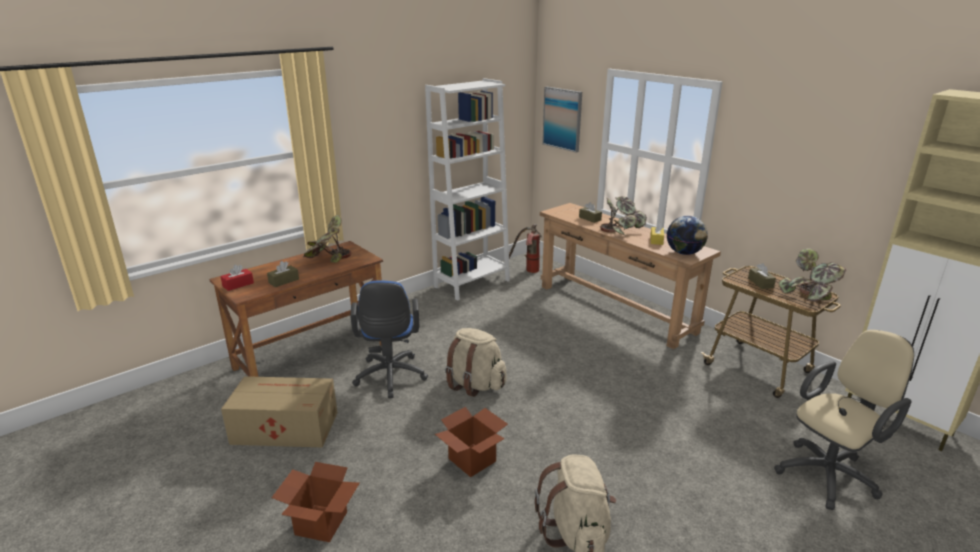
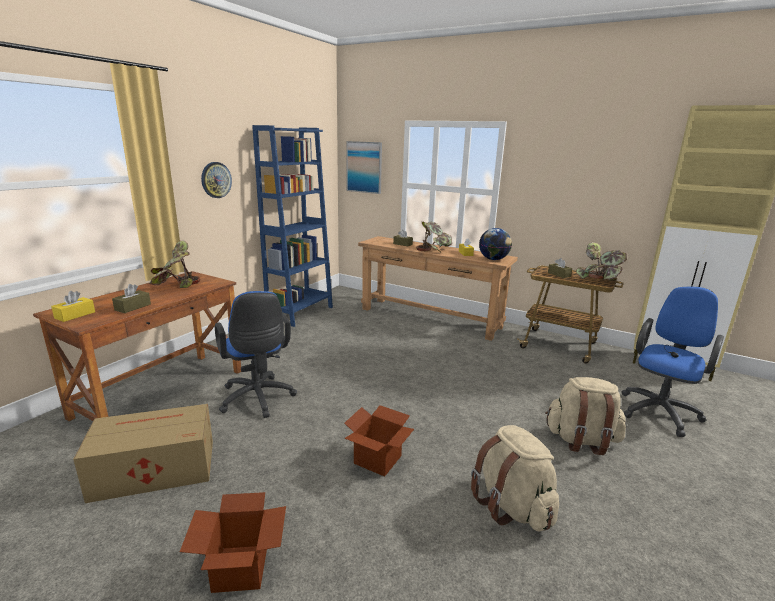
camera: 20 degrees left, 5 degrees down
(238, 284) = (75, 315): red tissue box -> yellow tissue box
(382, 146) = (216, 180): none -> wall clock
(472, 283) = (300, 313): white bookcase -> blue bookcase
(474, 384) = (344, 392): beige backpack -> beige backpack (581, 440)
(527, 270) = (343, 299): fire extinguisher -> none
(829, 473) = (660, 410): beige office chair -> blue office chair

